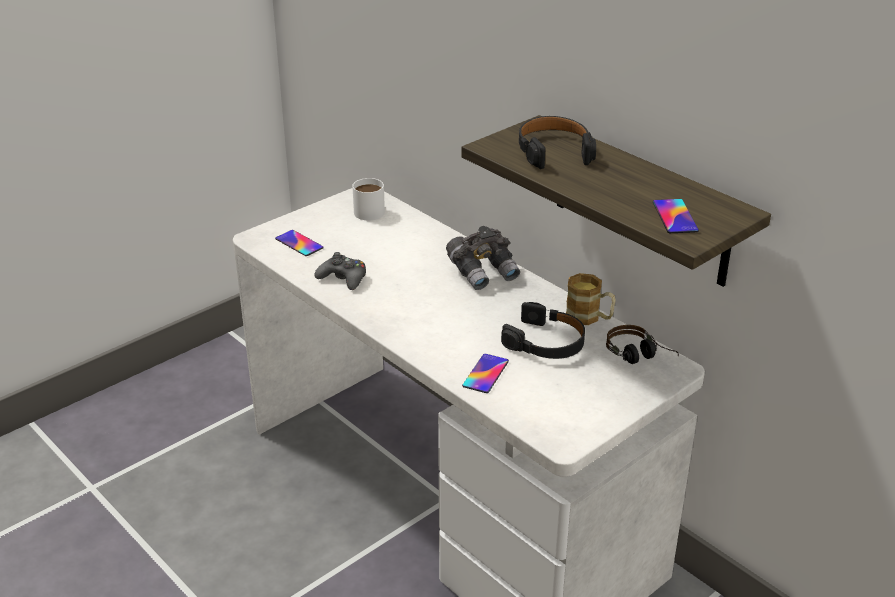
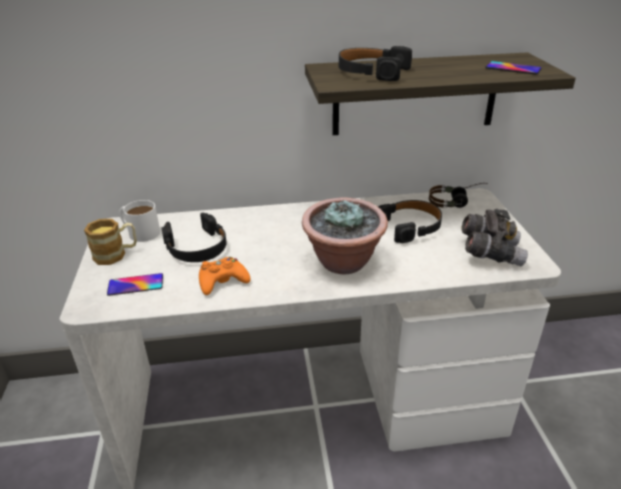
camera: 55 degrees left, 0 degrees up
(343, 278) = (222, 281): black game controller -> orange game controller
(376, 245) = (197, 247): none -> black headphones
(435, 326) = (343, 262): none -> potted plant
(483, 272) = (296, 217): grey binoculars -> grey binoculars (490, 253)
(485, 374) = (427, 264): phone -> none
(589, 317) = (395, 201): mug -> mug (116, 254)

